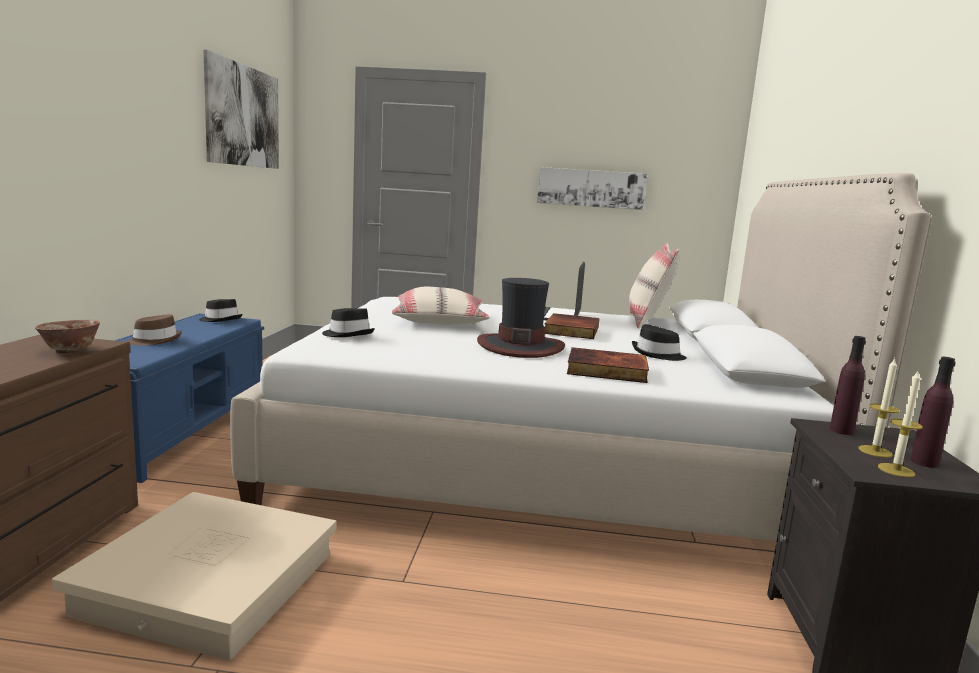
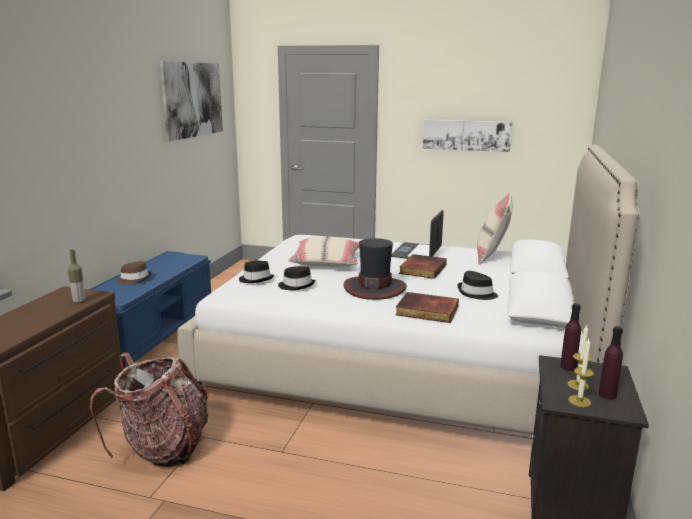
camera: 10 degrees right, 5 degrees up
(70, 351) = (79, 302): bowl -> bottle
(208, 583) = (163, 447): beige storage box -> backpack
(220, 320) = (180, 257): black hat -> black hat (296, 285)

